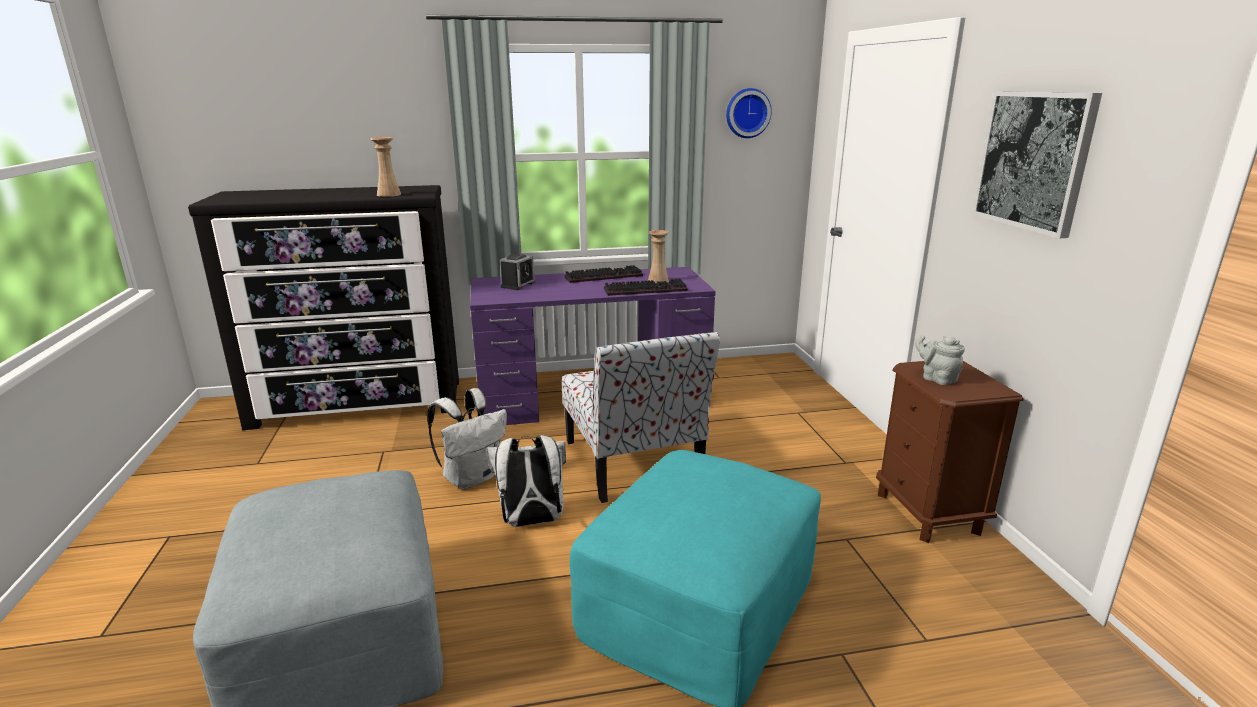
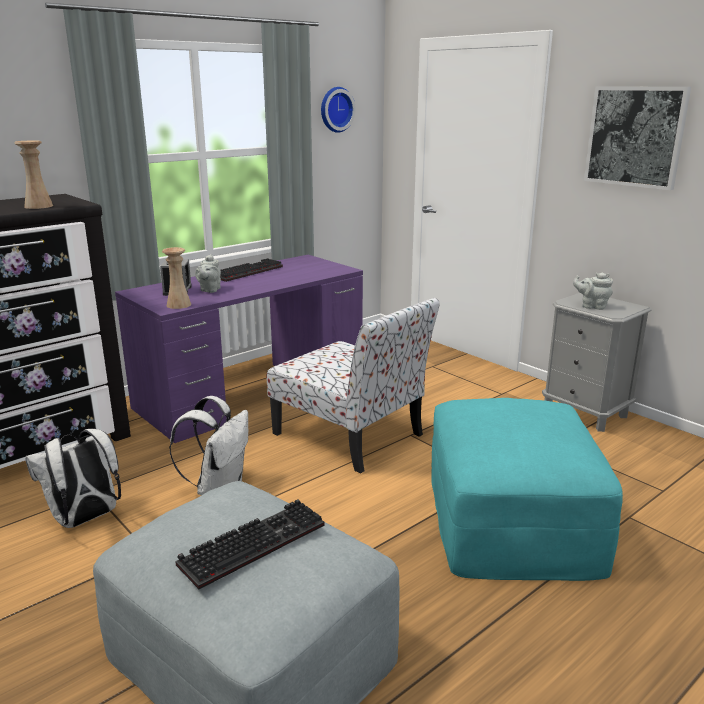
camera: 30 degrees left, 0 degrees up
(531, 521) = (318, 506): white backpack -> white backpack (85, 519)
(544, 288) = (209, 290): none -> grey teapot
(646, 289) = (305, 277): keyboard -> keyboard (254, 542)
(658, 281) = (303, 269): beige vase -> beige vase (179, 305)
(929, 513) = (585, 412): brown nightstand -> grey nightstand

